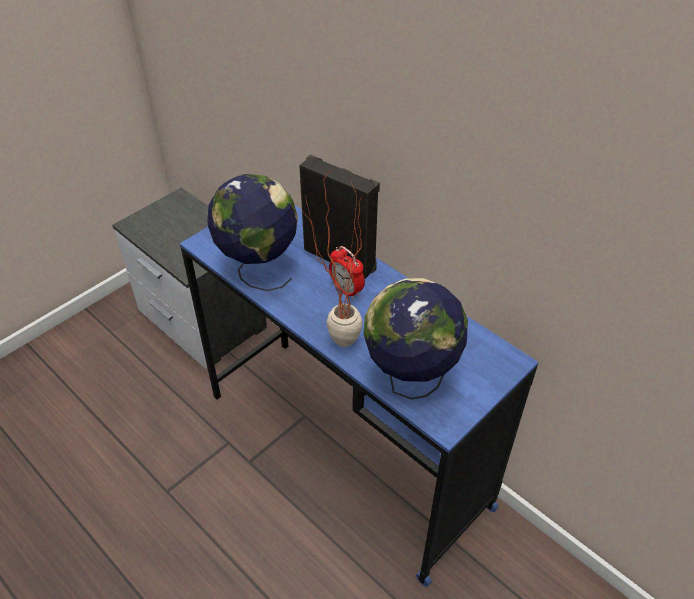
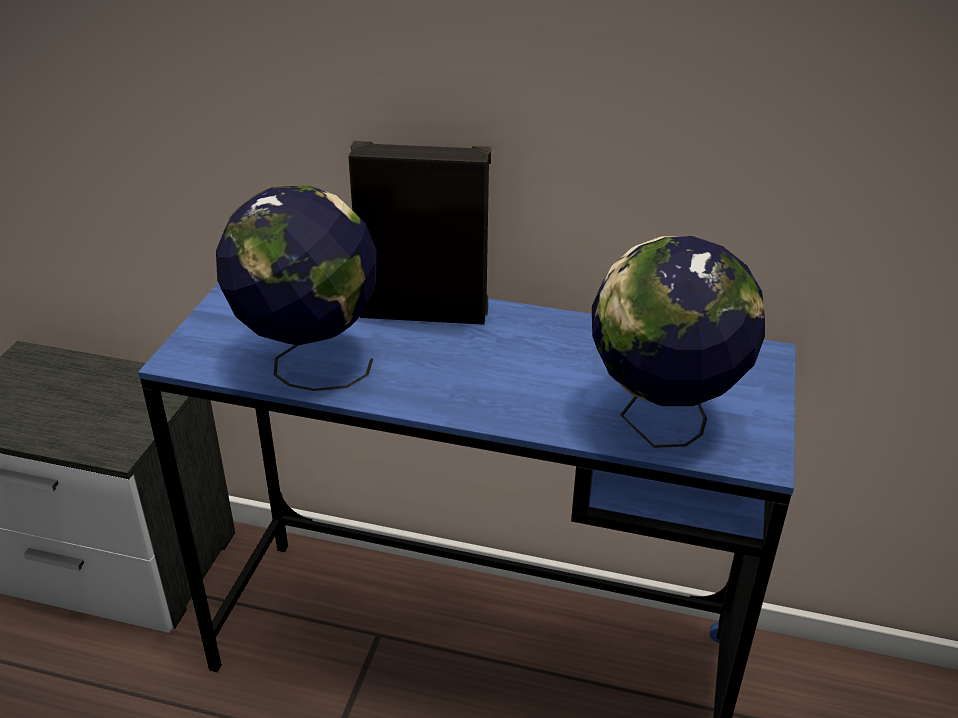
camera: 30 degrees left, 10 degrees down
(333, 342) = (510, 417): potted plant -> none
(346, 290) = (469, 347): alarm clock -> none

